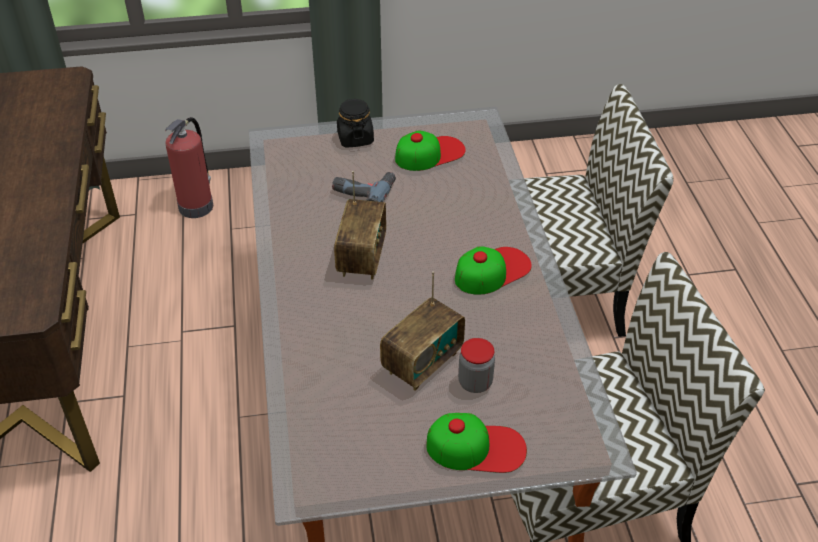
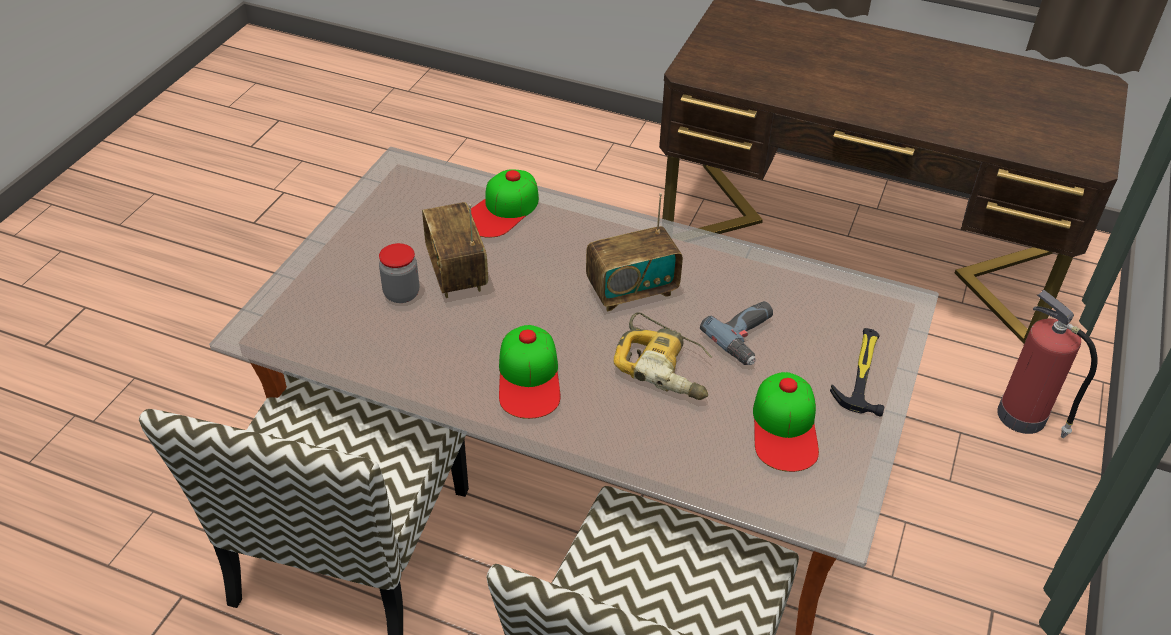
camera: 120 degrees right, 0 degrees up
(355, 138) = (862, 372): black jar -> hammer
(361, 258) = (631, 291): radio -> radio turned 60 degrees counterclockwise
(423, 215) = (666, 366): none -> power drill
(476, 447) = (338, 263): cap -> cap (502, 210)

